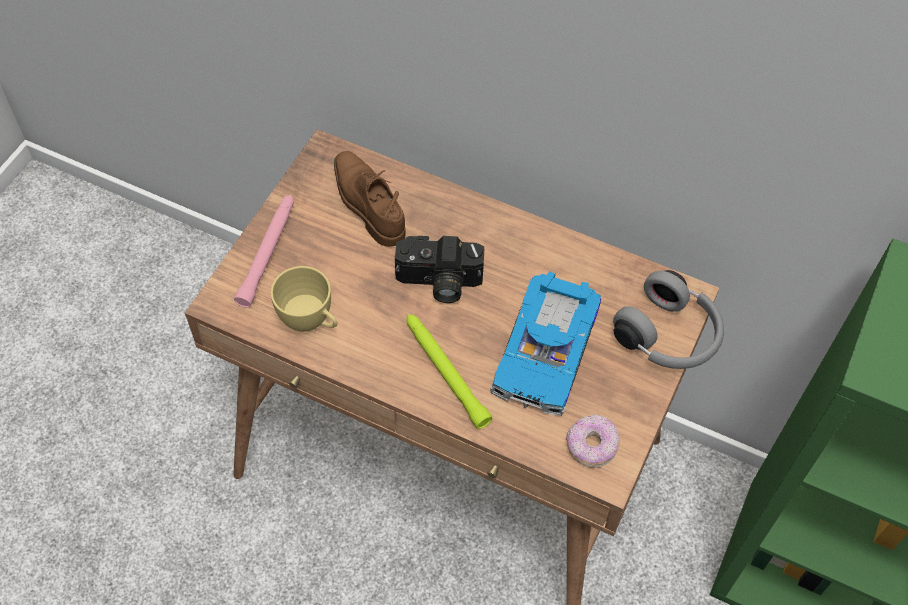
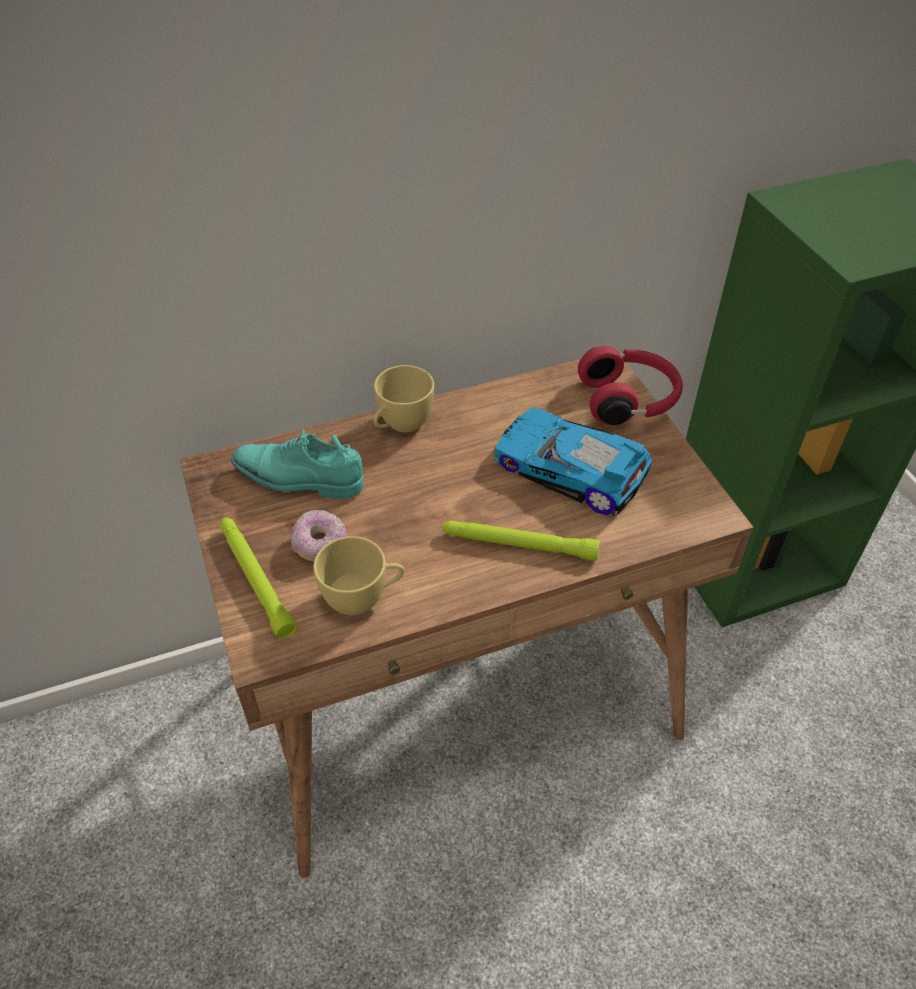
camera: 45 degrees left, 10 degrees down
(268, 252) = (255, 578): pink flashlight -> green flashlight
(368, 204) = (298, 479): brown shoe -> turquoise shoe
(438, 282) = (428, 489): camera -> none
(479, 218) = (401, 425): none -> yellow cup
(549, 351) = (568, 470): toy car -> toy car turned 150 degrees clockwise
(591, 446) = (680, 506): donut -> donut (319, 544)
(669, 336) = (629, 400): grey headphones -> red headphones

